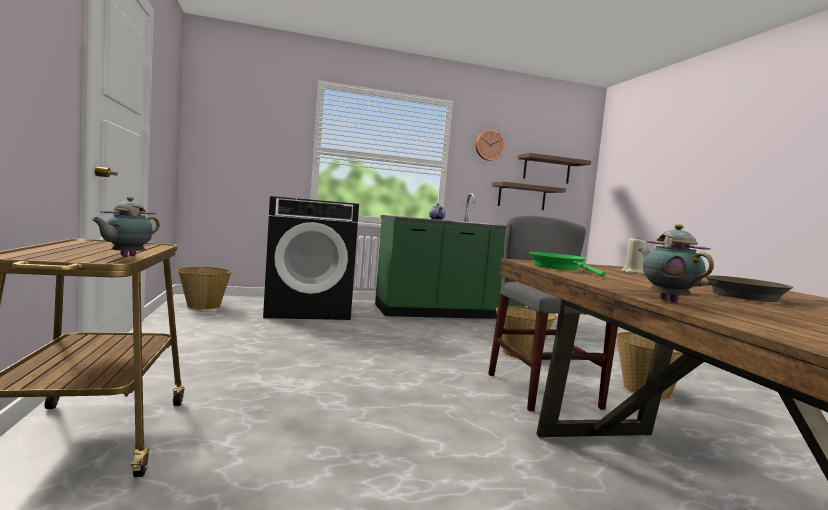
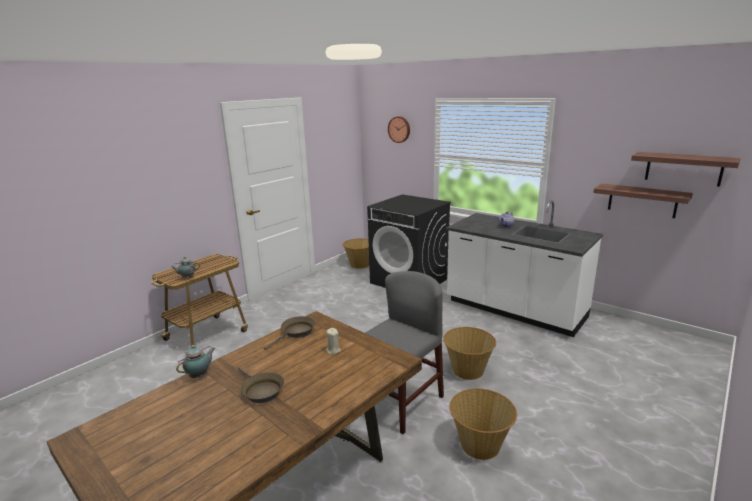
camera: 55 degrees right, 15 degrees up
(447, 313) = (514, 310): green counter -> white counter
(489, 145) = (598, 142): wall clock -> wall clock (399, 129)
(559, 268) = (296, 332): green frying pan -> brown frying pan

